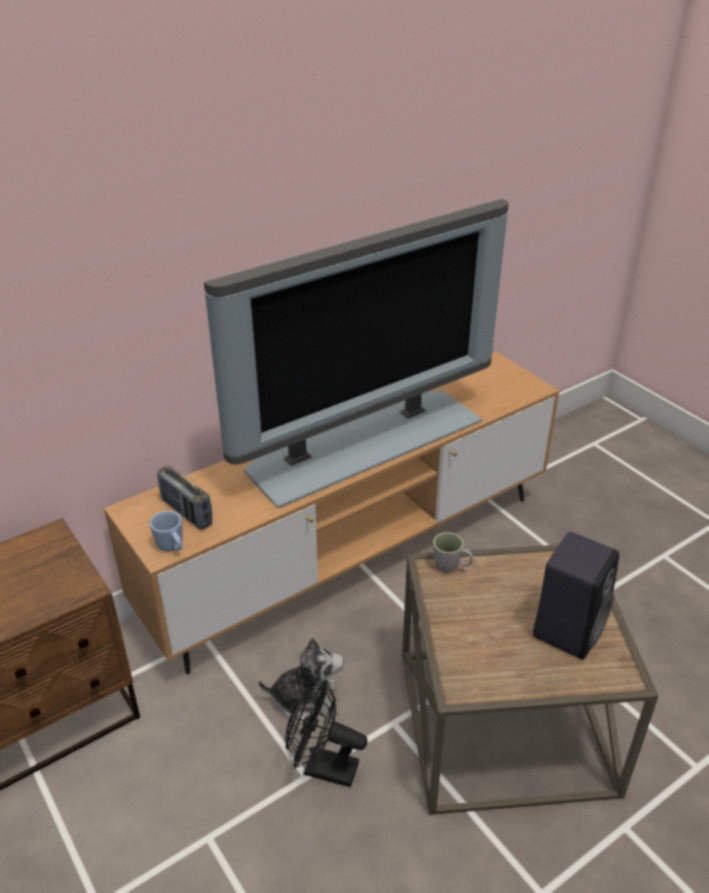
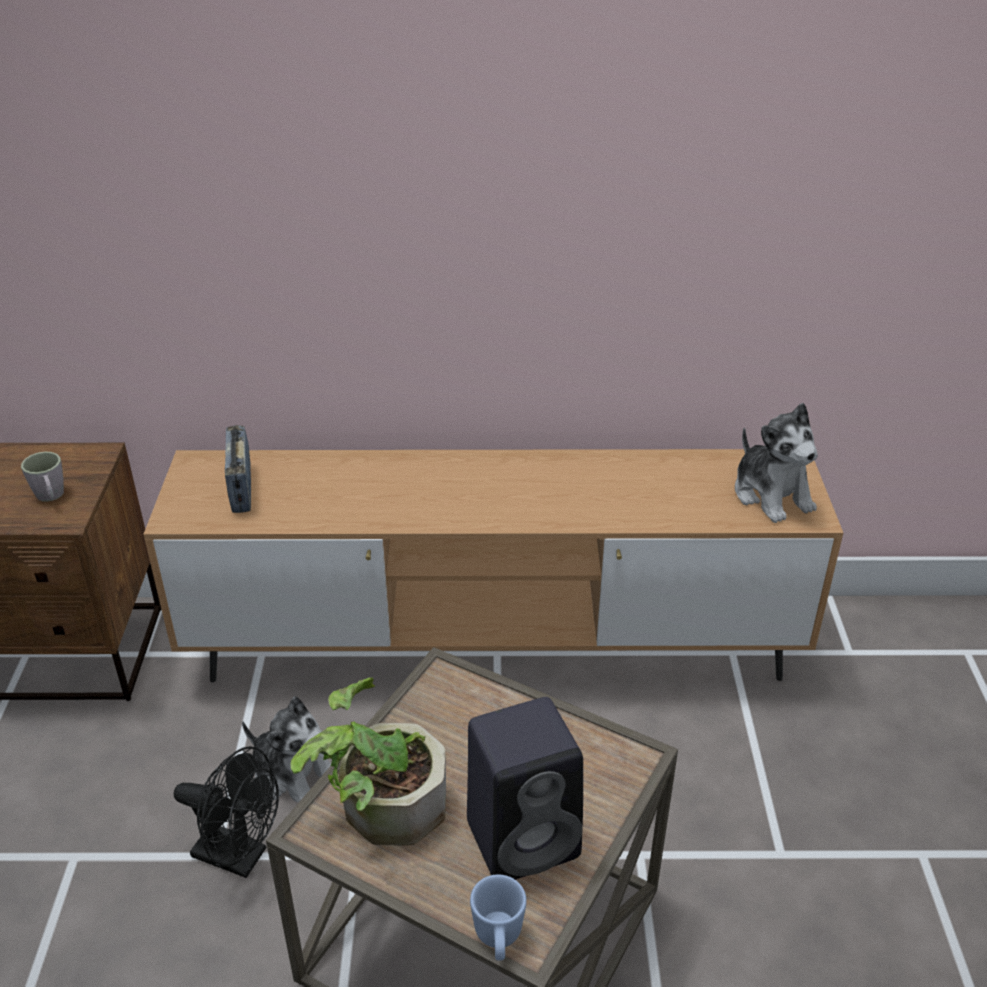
camera: 35 degrees right, 0 degrees up
(172, 547) = (189, 517): blue mug -> blue mug (498, 939)
(322, 767) = (239, 856): black fan -> black fan turned 150 degrees clockwise
(363, 441) = (508, 491): television -> none
(451, 567) = (466, 687): grey mug -> grey mug (51, 497)
(478, 656) = (380, 805): none -> potted plant
(505, 384) = (771, 495): none -> plush toy

